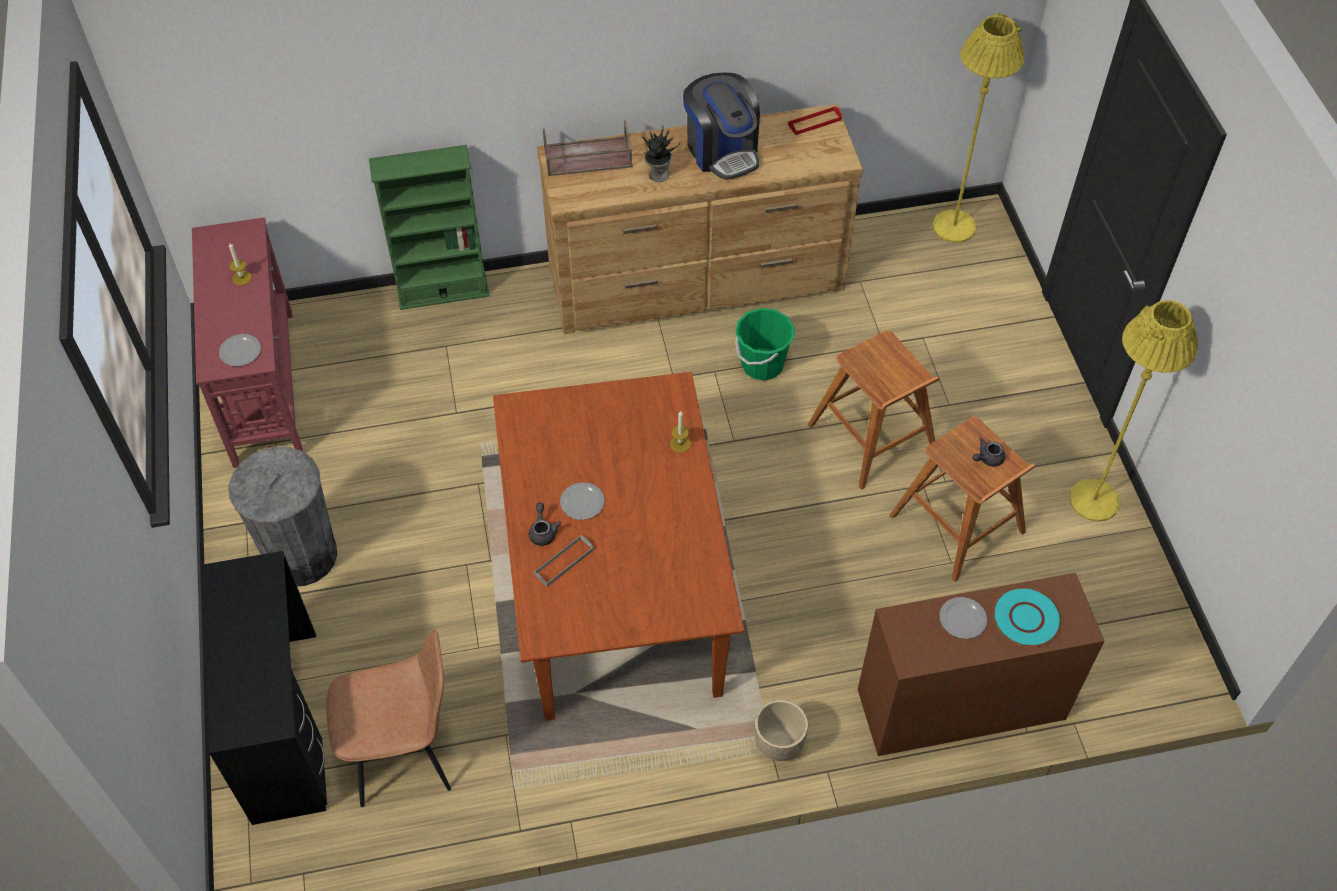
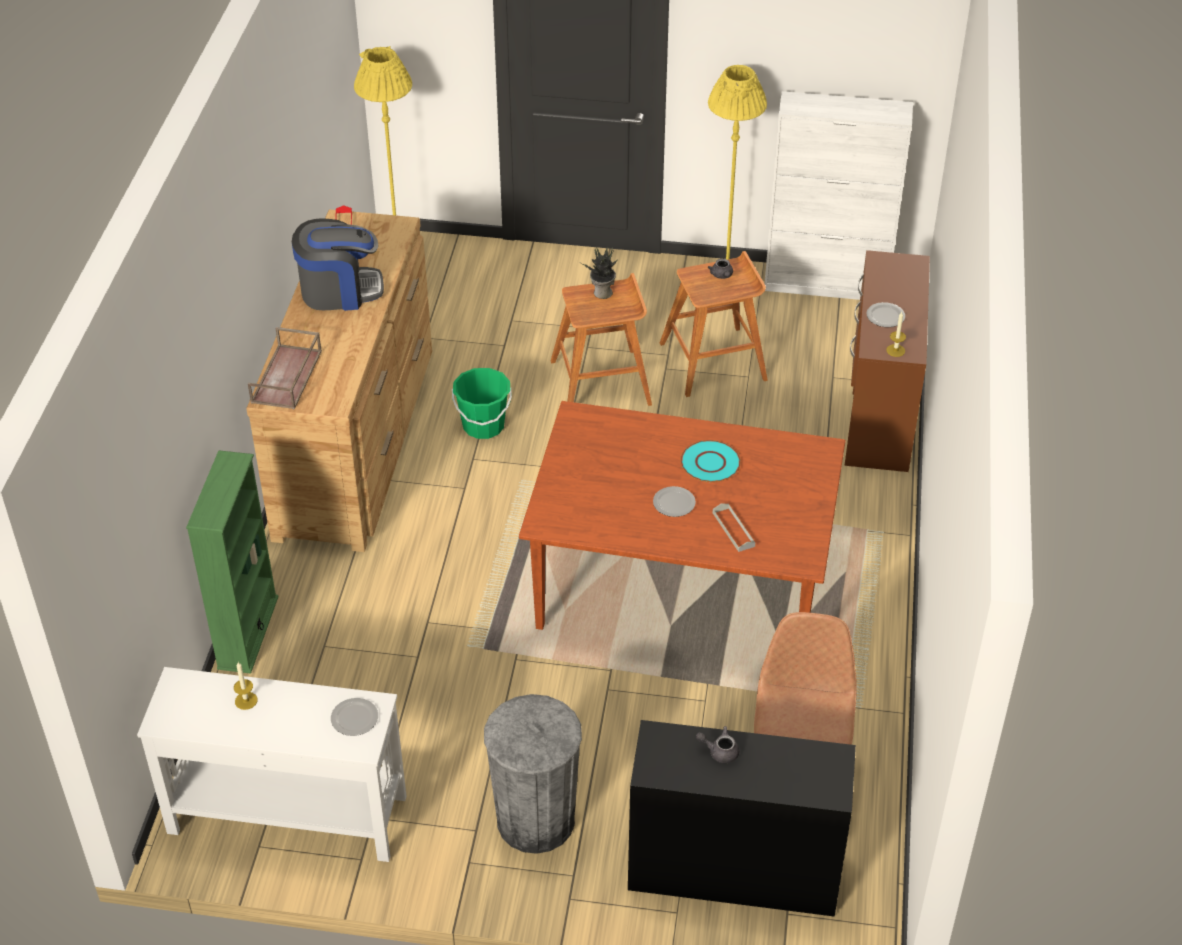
camera: 70 degrees left, 10 degrees down
(264, 385) = (286, 813): red console table -> white console table
(543, 531) = (694, 535): grey teapot -> grey teapot (719, 751)
(658, 174) = (342, 337): potted plant -> potted plant (602, 293)
(680, 444) = (639, 427): candle -> candle (895, 350)
(778, 745) = (878, 526): beige planter -> none
(1026, 618) = (897, 285): turquoise plate -> turquoise plate (710, 463)
(1151, 598) = (827, 284): none -> white cabinet

